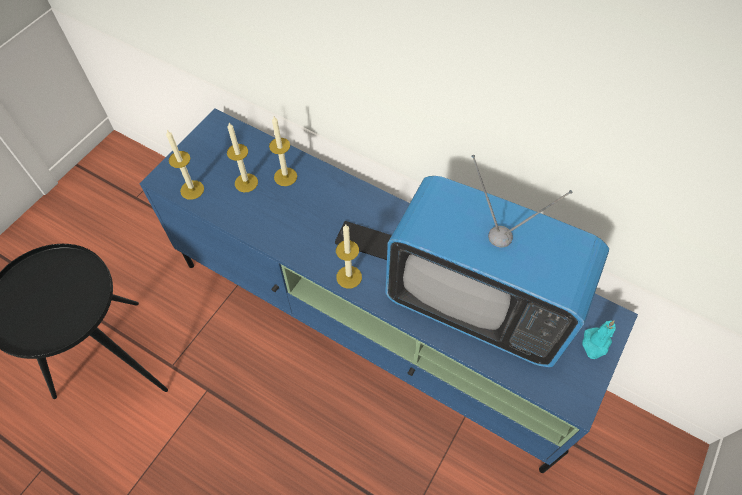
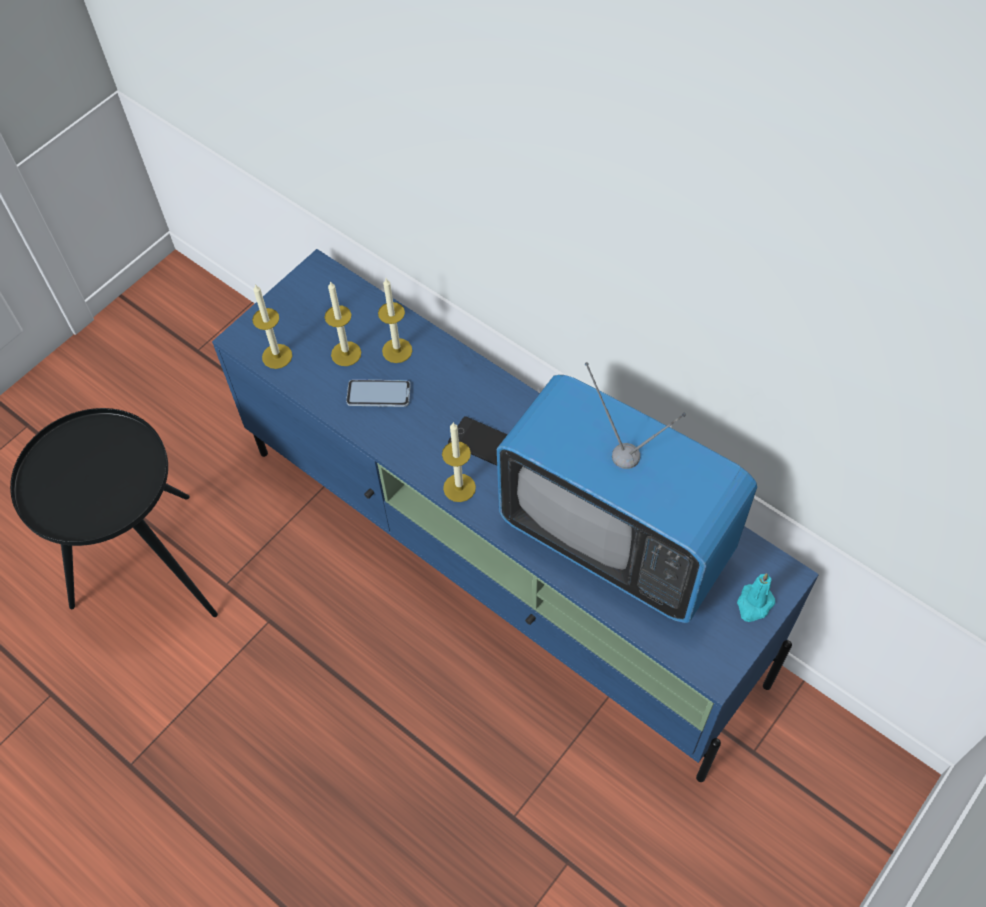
camera: 10 degrees right, 0 degrees up
(275, 211) = (378, 394): none -> phone

